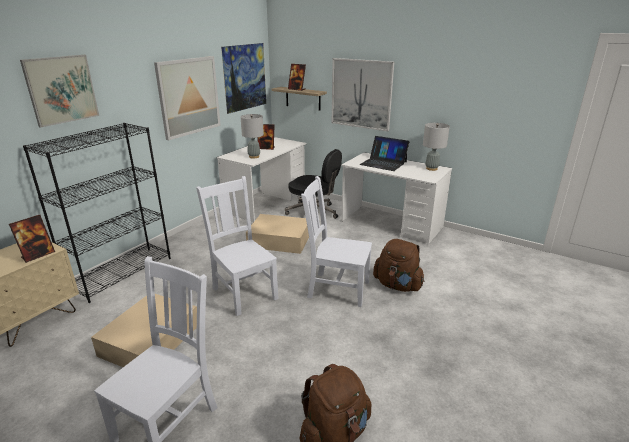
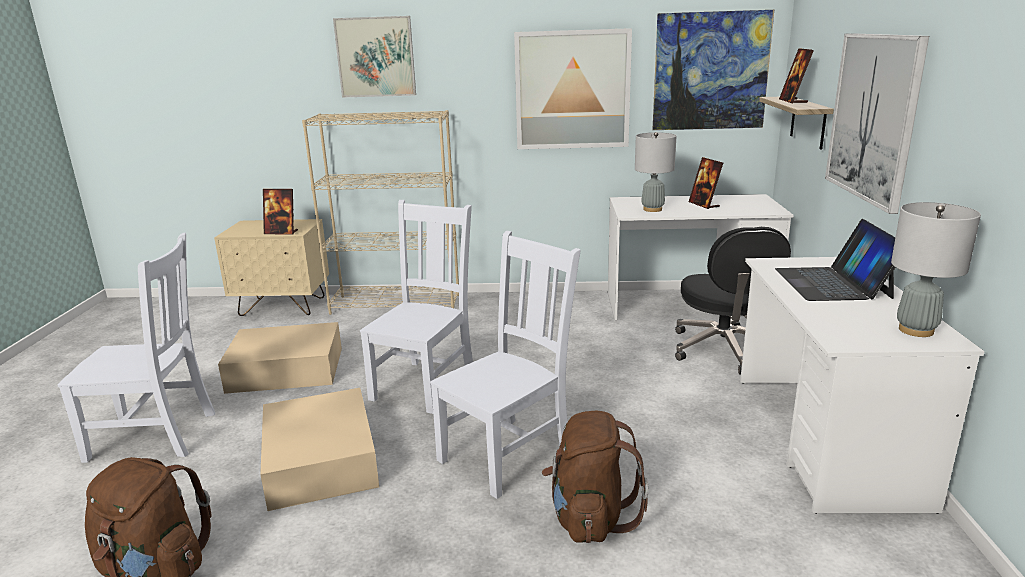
camera: 60 degrees right, 5 degrees down
(122, 273) = (397, 304): black bookcase -> beige bookcase
(279, 240) = (592, 356): beige storage box -> beige storage box (321, 459)
(336, 289) = (508, 453): white chair -> white chair turned 60 degrees clockwise

